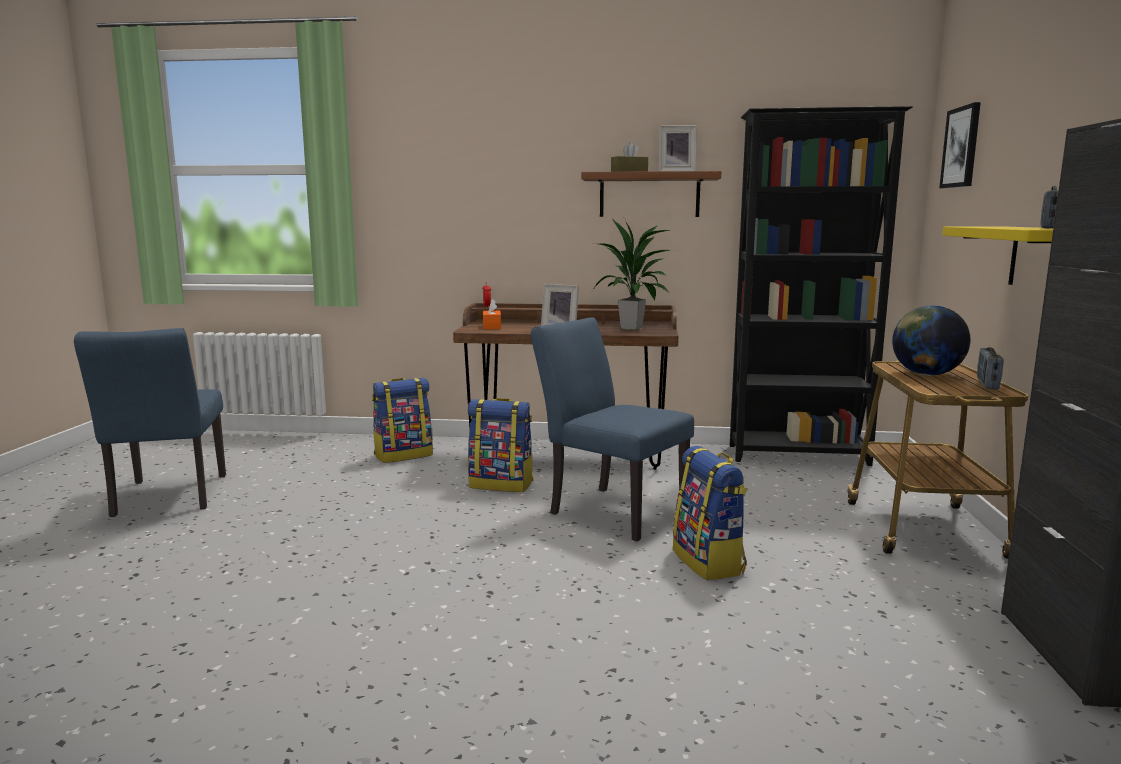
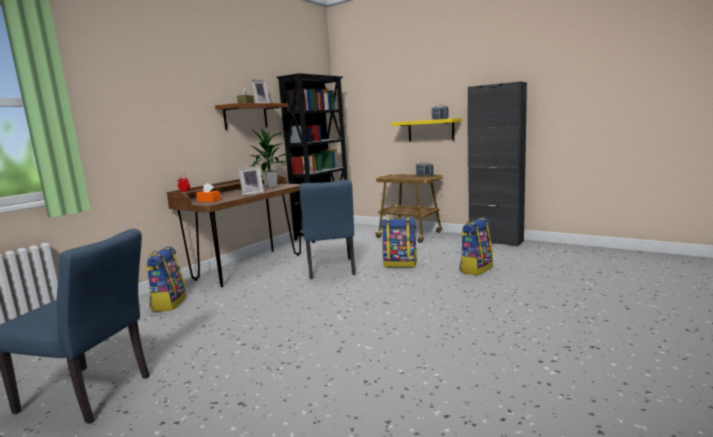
camera: 60 degrees left, 0 degrees up
(501, 484) = (264, 285): backpack -> backpack (475, 269)
(609, 510) = (331, 270): blue chair -> blue chair turned 75 degrees counterclockwise
(926, 374) = (401, 177): globe -> none
(961, 147) = (360, 93): picture -> none

